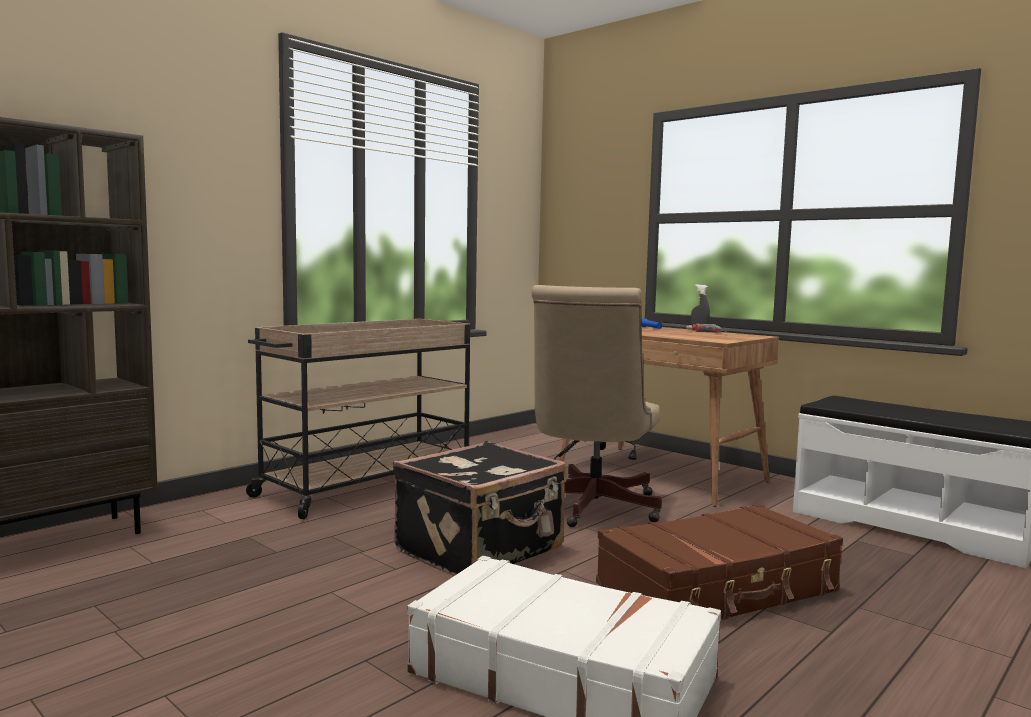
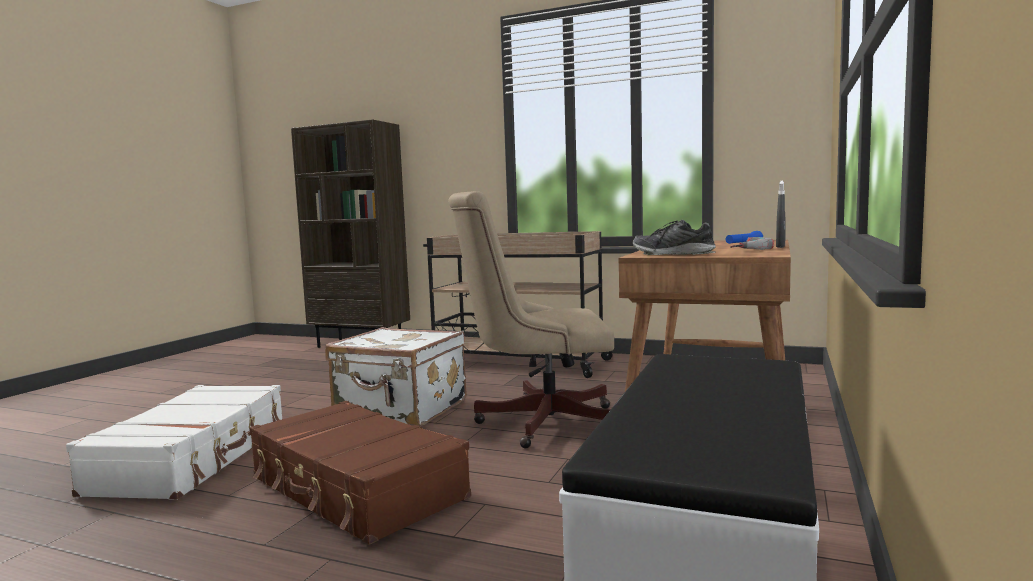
camera: 70 degrees right, 0 degrees up
(481, 550) = (401, 409): black suitcase -> white suitcase
(723, 339) = (673, 254): none -> shoe

